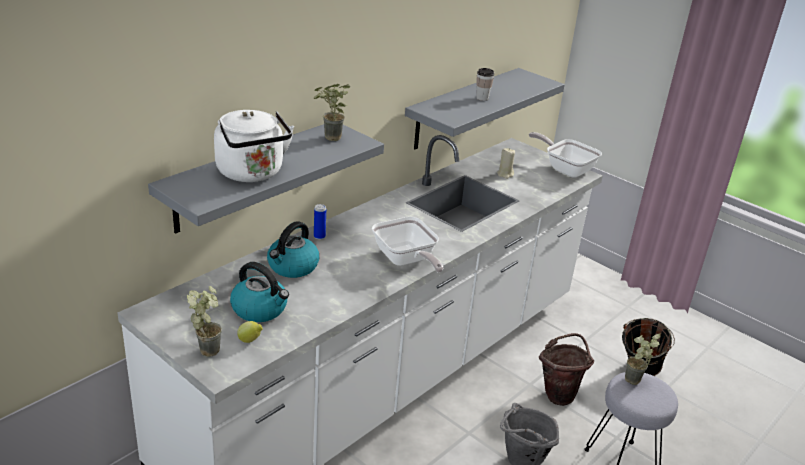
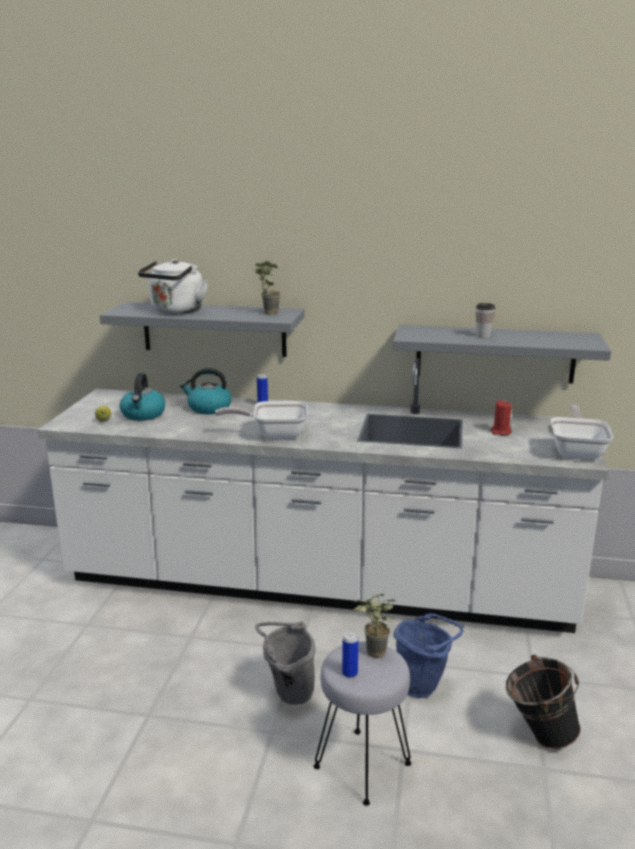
camera: 60 degrees right, 10 degrees down
(208, 347) = (84, 415): potted plant -> none
(406, 261) = (274, 435): frying pan -> frying pan turned 60 degrees clockwise
(505, 174) = (500, 432): beige candle -> red candle
(559, 393) = (423, 686): brown bucket -> blue bucket
(650, 402) = (350, 673): none -> can

